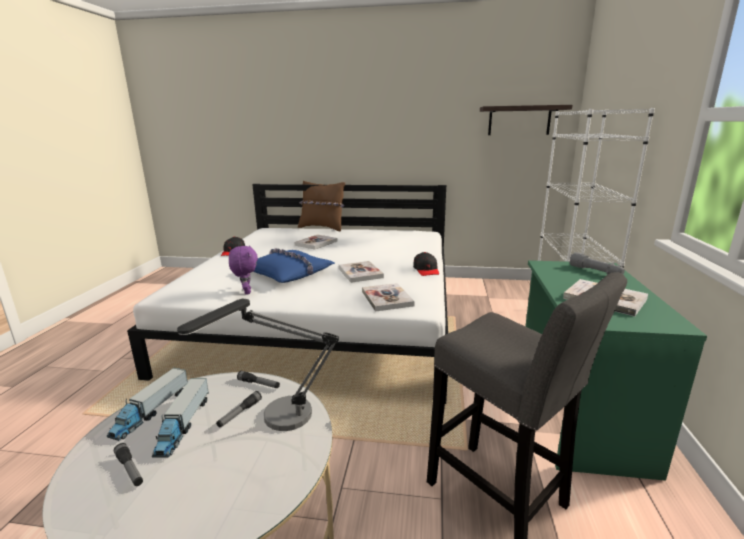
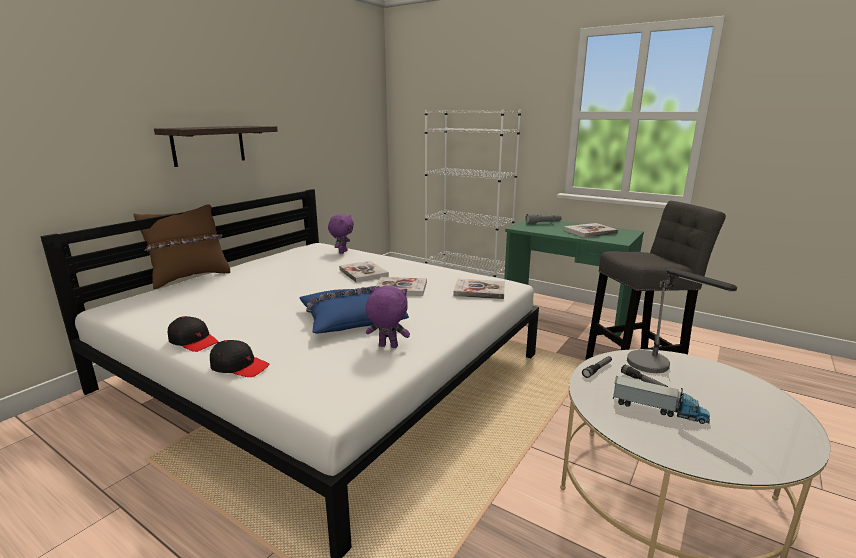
camera: 65 degrees left, 0 degrees up
(130, 469) = (723, 437): flashlight -> none
(151, 411) = (634, 427): toy truck -> none
(316, 243) = (256, 290): book -> book (363, 273)
(421, 241) = (342, 252): none -> purple plush toy
(426, 270) = (426, 266): black cap -> black cap (239, 366)
(519, 120) = (353, 117): shelf -> shelf (208, 145)

